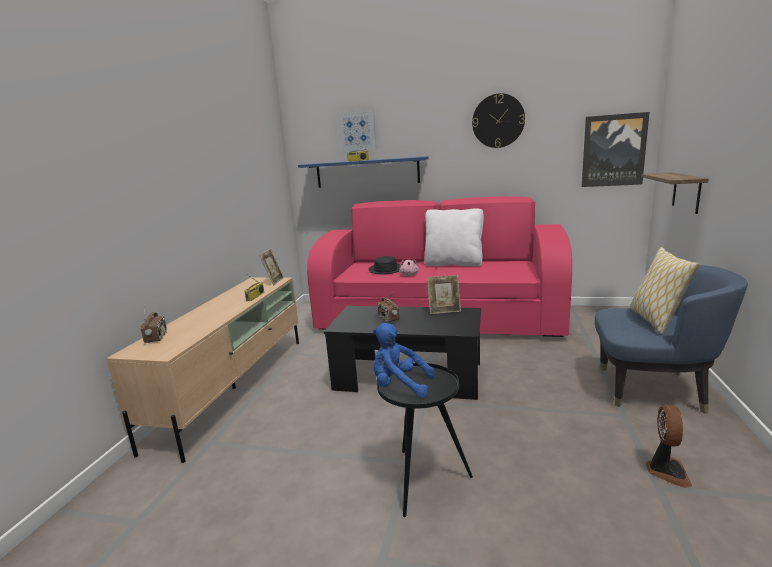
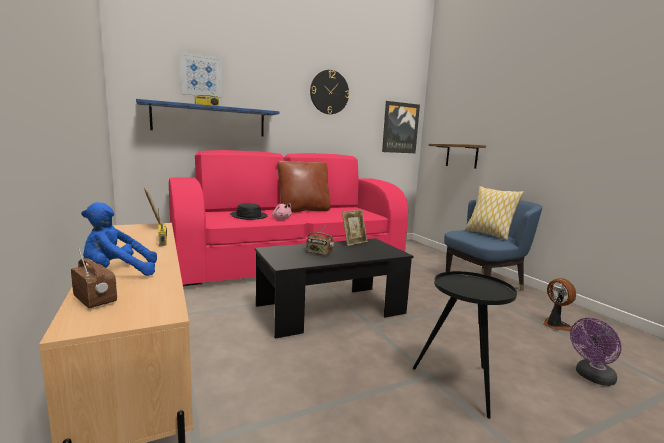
camera: 40 degrees left, 5 degrees down
(399, 386) = (464, 291): blue plush toy -> blue plush toy (118, 273)
(453, 264) = (303, 210): white pillow -> brown pillow
(595, 541) = (592, 377): none -> purple fan

